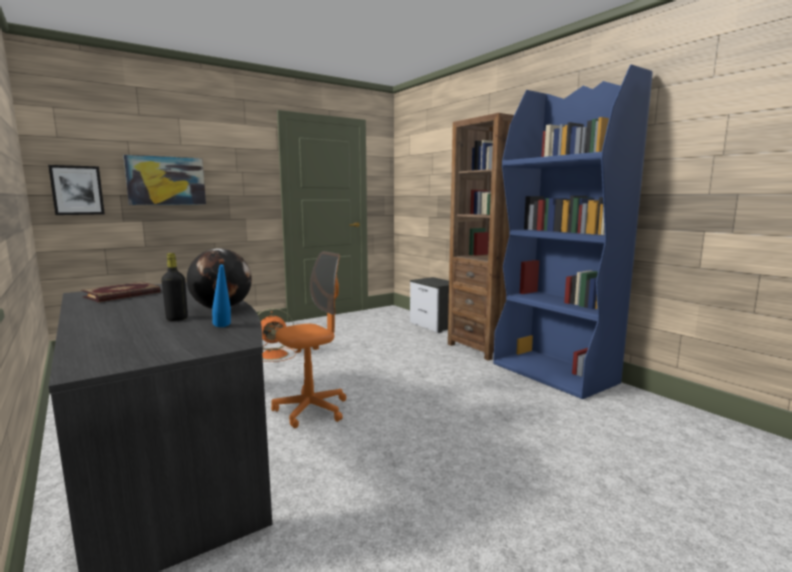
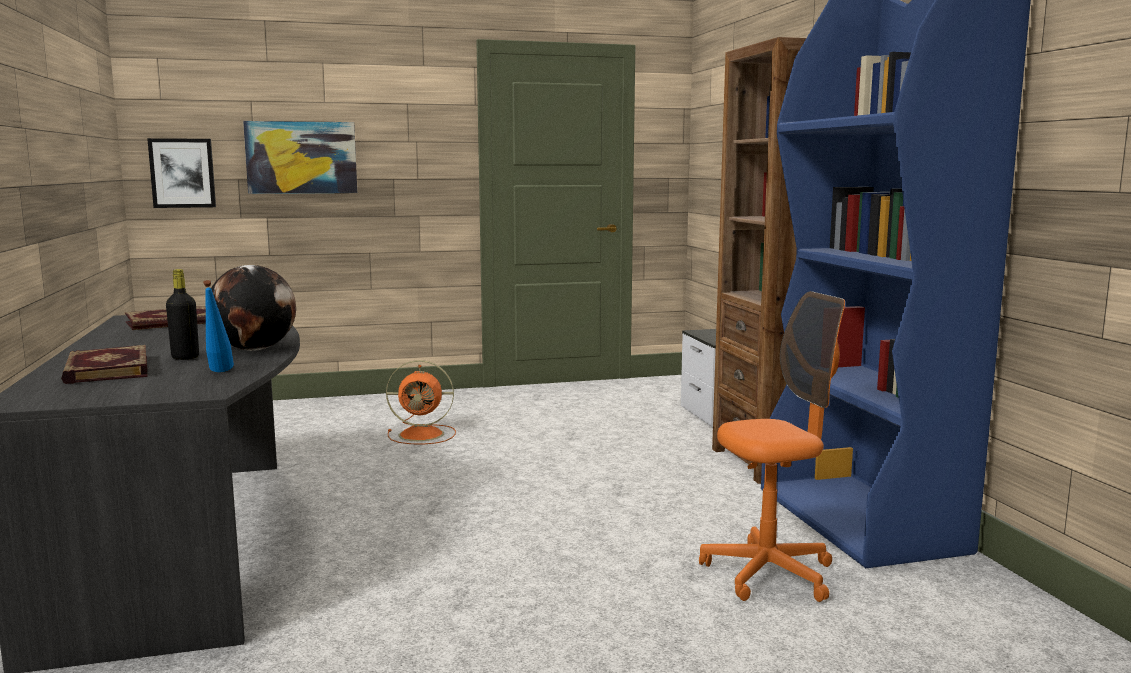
camera: 20 degrees right, 0 degrees up
(123, 334) = (105, 369): none -> book
(311, 410) = (407, 518): orange office chair -> orange office chair (769, 574)

